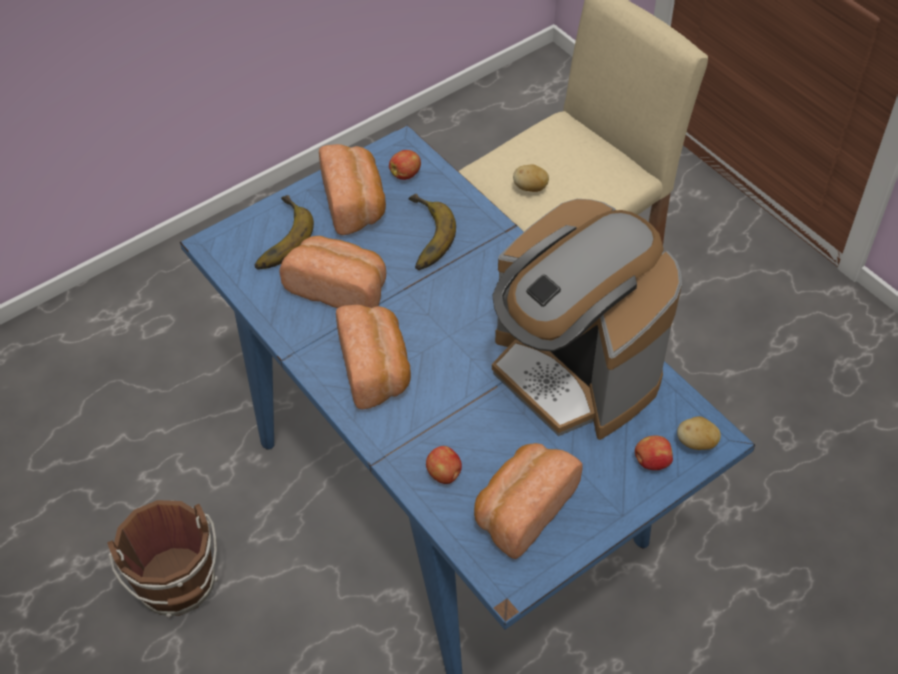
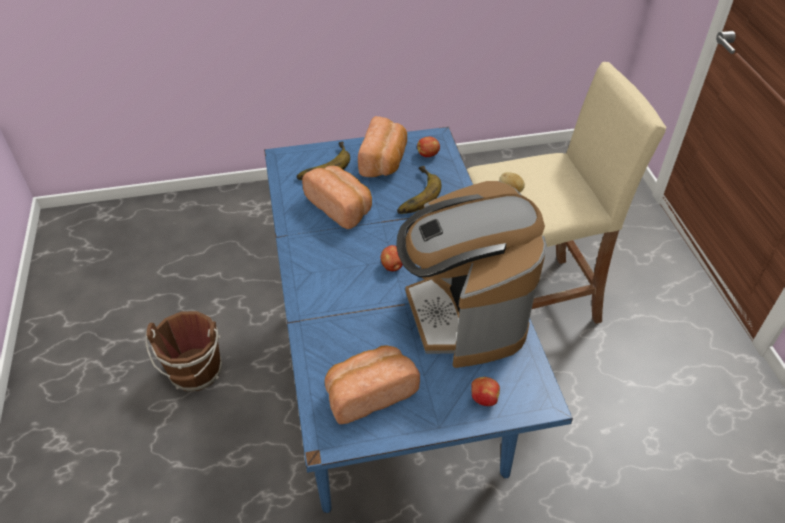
camera: 25 degrees right, 5 degrees down
(376, 369) = (331, 263): bread -> none
(444, 474) = (331, 347): apple -> apple (392, 266)
(696, 443) = (526, 399): potato -> none

